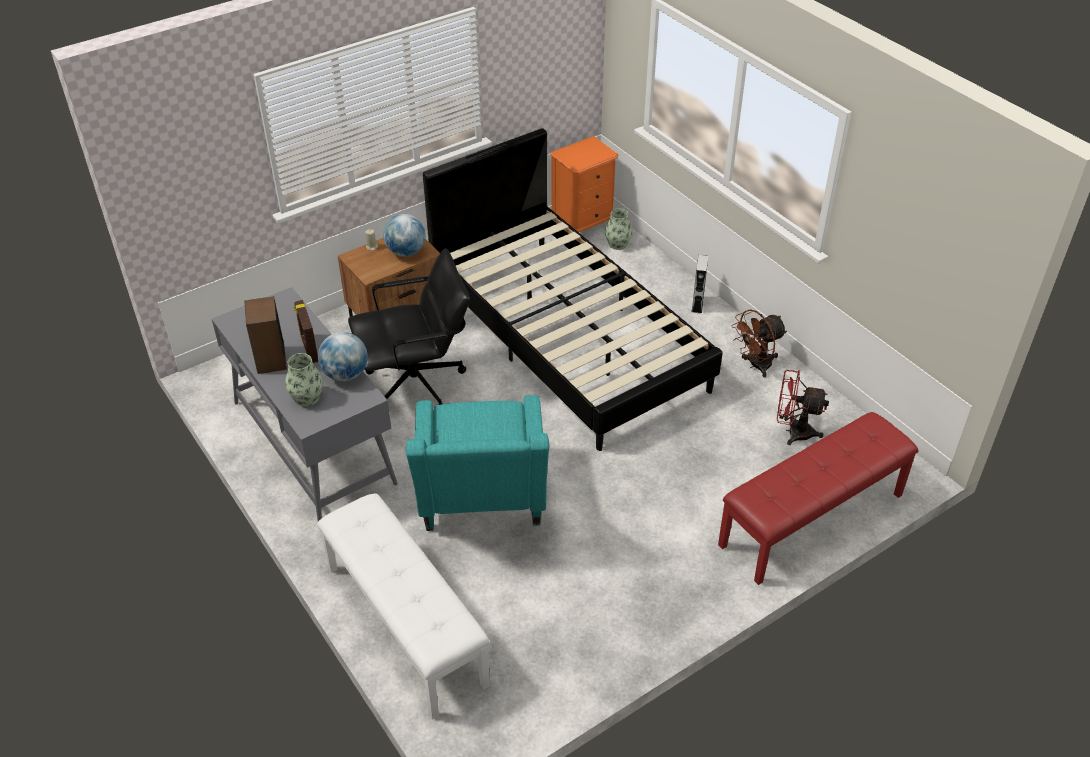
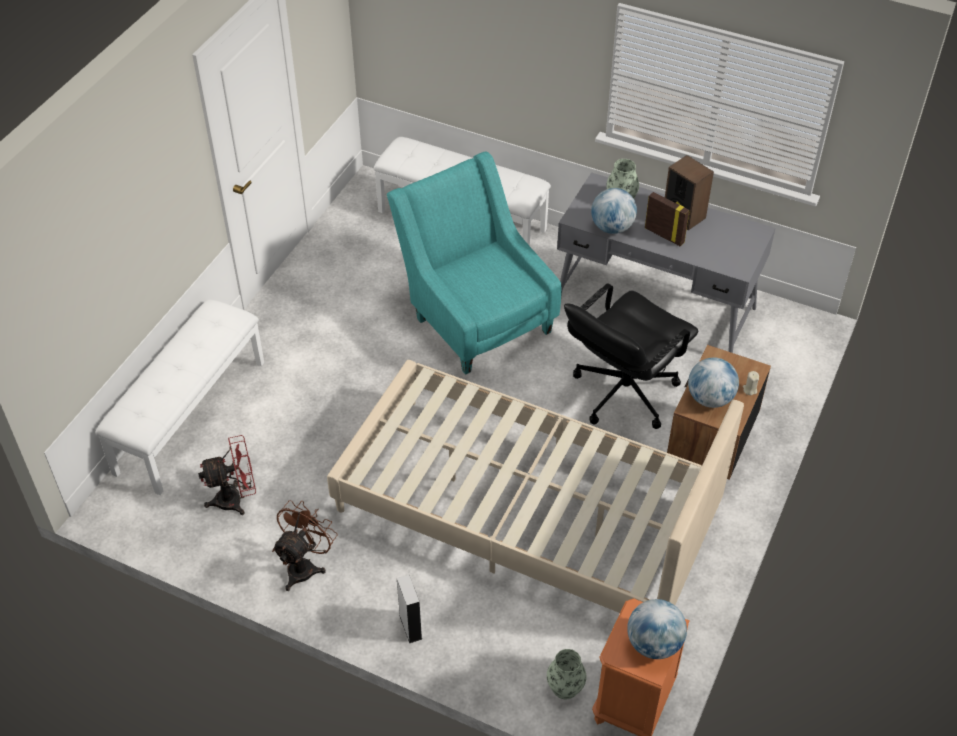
camera: 150 degrees right, 5 degrees up
(567, 336) = (526, 512): black bed -> beige bed
(581, 150) = (654, 644): none -> globe
(812, 520) = (190, 416): red bench -> white bench

